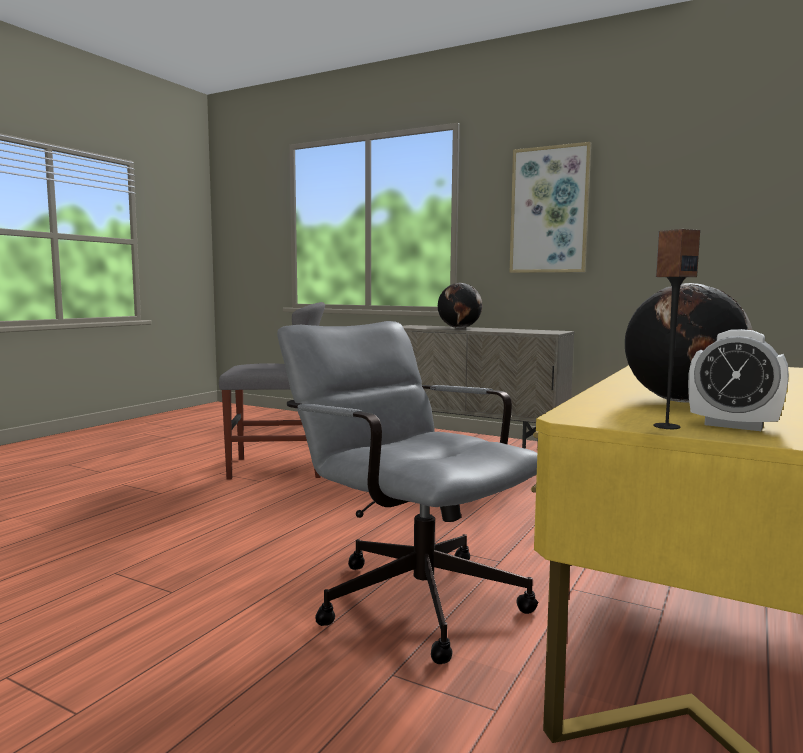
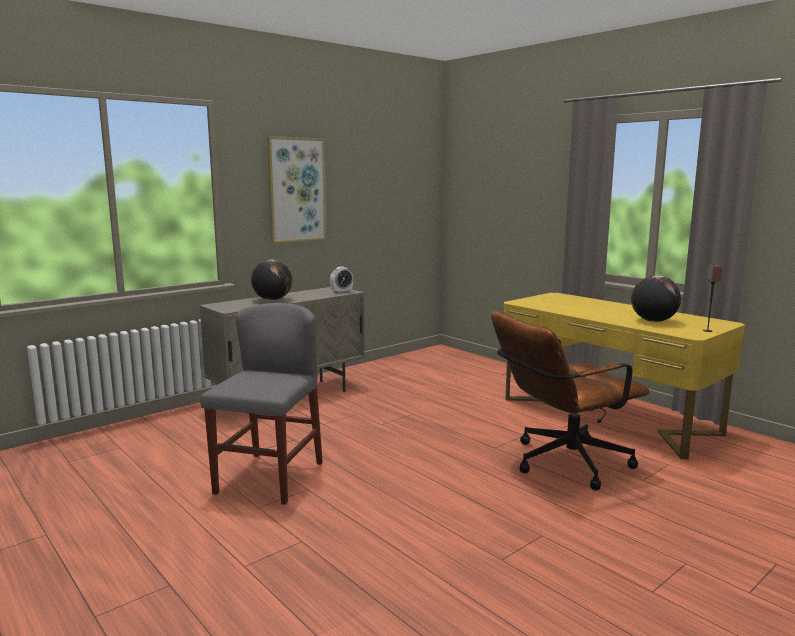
camera: 70 degrees left, 5 degrees up
(408, 594) = (561, 464): grey office chair -> brown office chair
(733, 425) = (702, 325): alarm clock -> alarm clock (341, 292)

